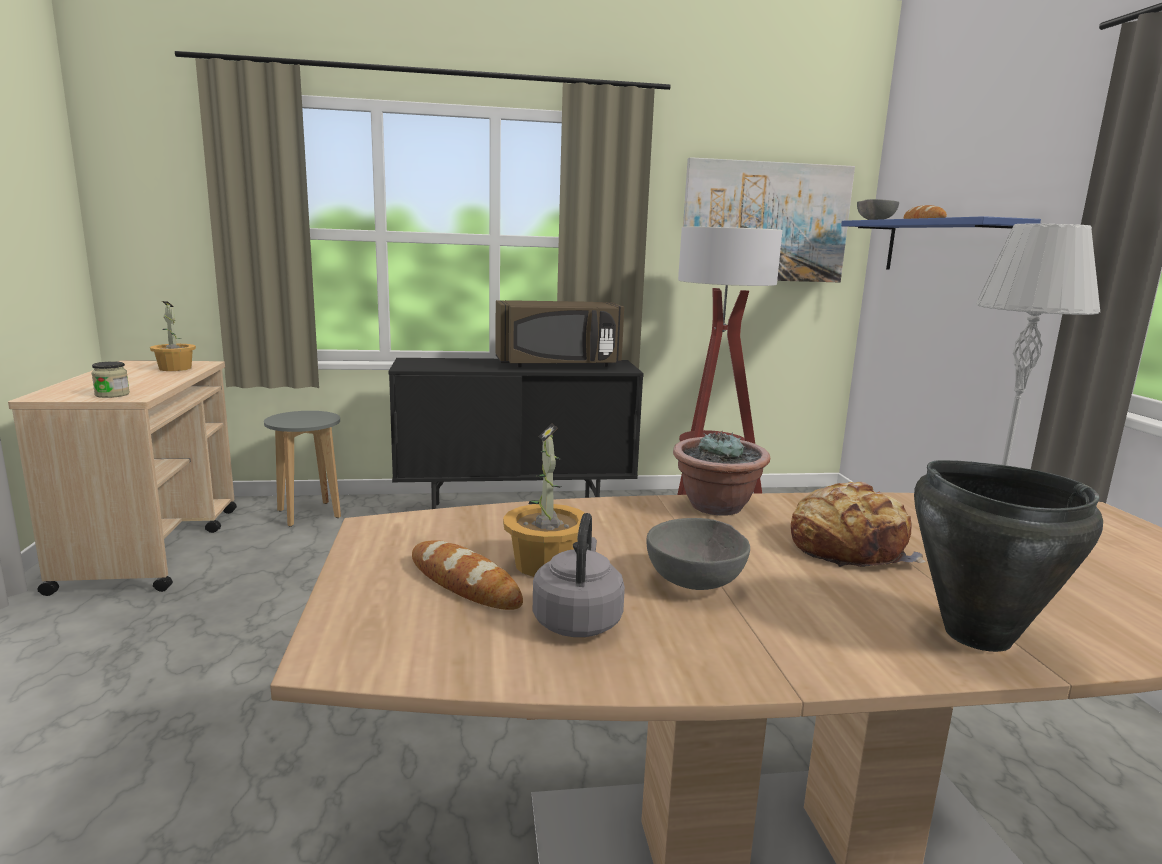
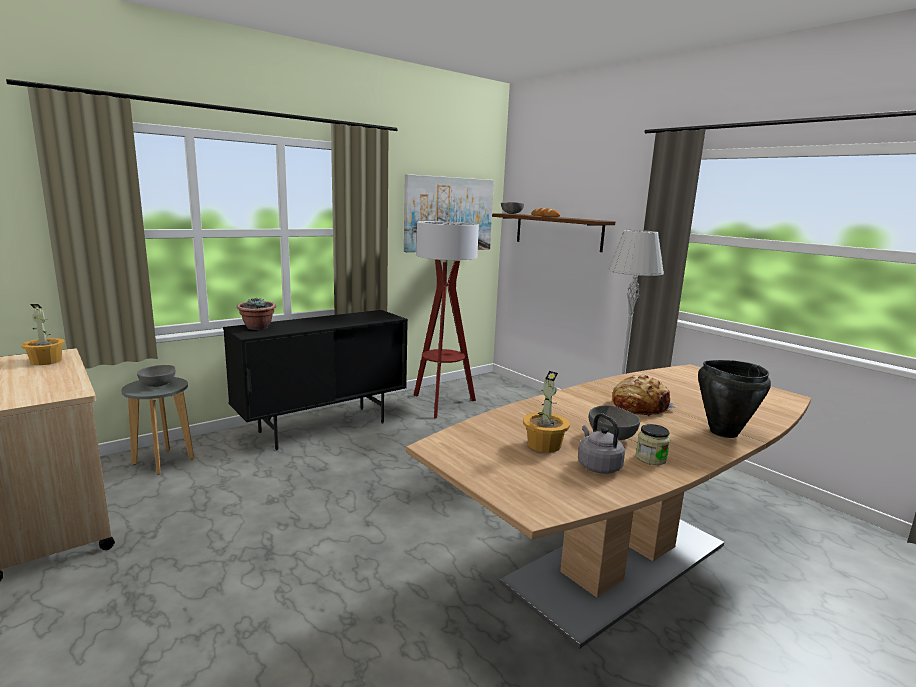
camera: 30 degrees left, 0 degrees up
(112, 394) = (47, 394): jar -> jar (651, 458)
(306, 418) = (159, 385): none -> grey bowl
(464, 583) = (526, 463): bread -> none
(559, 364) = (347, 319): brown microwave -> none
(716, 507) = (565, 398): potted plant -> potted plant (258, 327)
(946, 247) = (558, 231): blue shelf -> brown shelf

